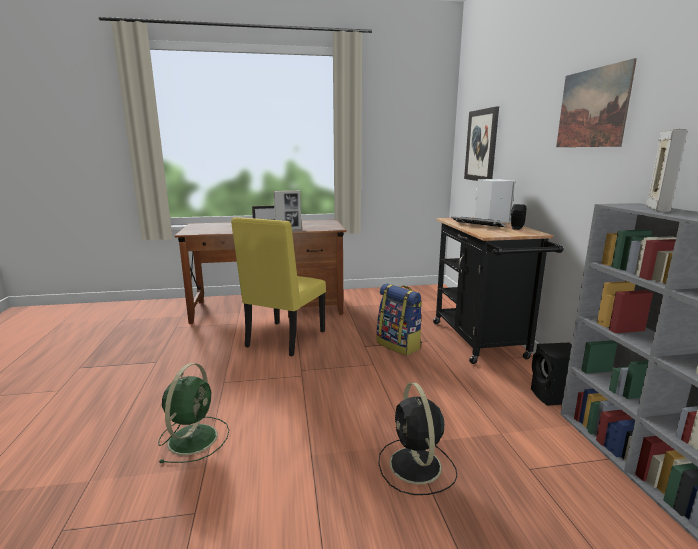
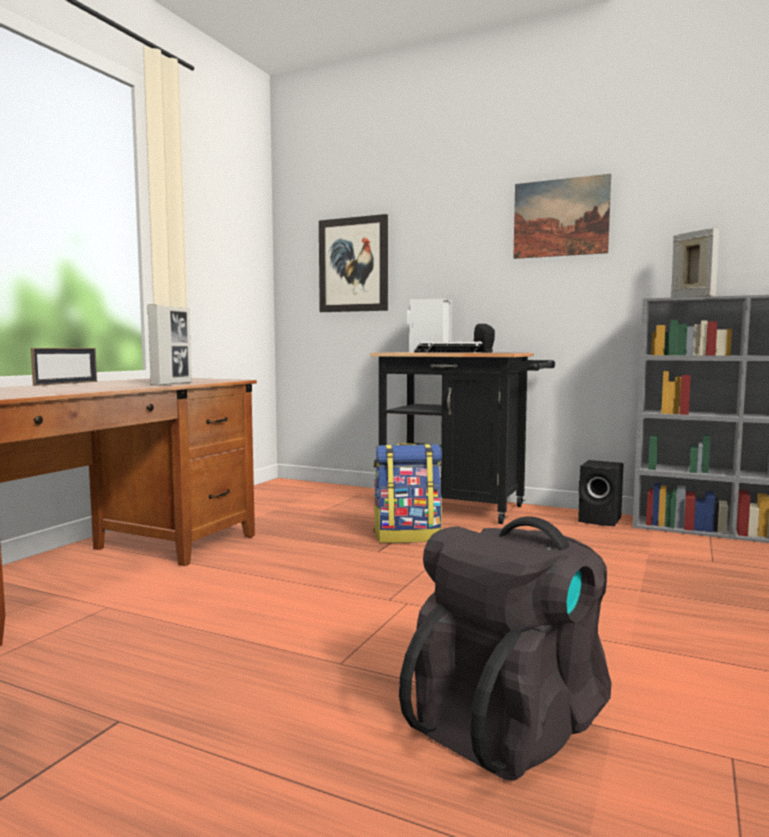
camera: 55 degrees left, 10 degrees down
(194, 437) = (510, 724): green fan -> black backpack
(284, 339) = (261, 587): yellow chair -> none
(416, 467) = (686, 599): black fan -> none

